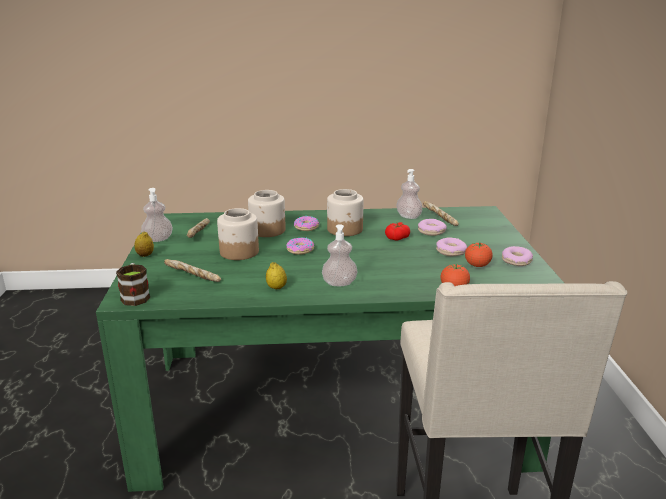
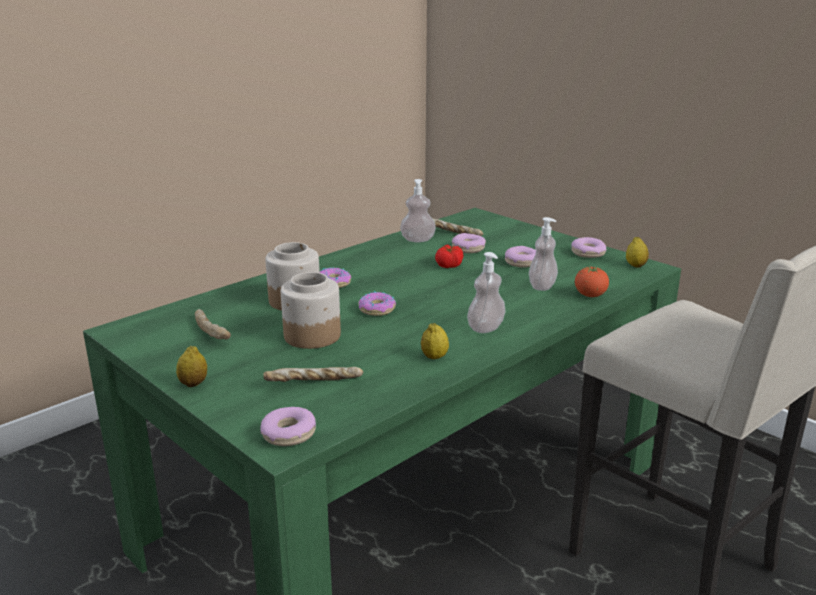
camera: 40 degrees left, 0 degrees up
(135, 296) = (288, 434): mug -> donut
(158, 239) = (168, 358): soap dispenser -> soap dispenser (542, 286)
(345, 229) = (381, 272): jar -> none
(477, 265) = (567, 268): tomato -> none
(537, 282) = (635, 266): none -> lemon

